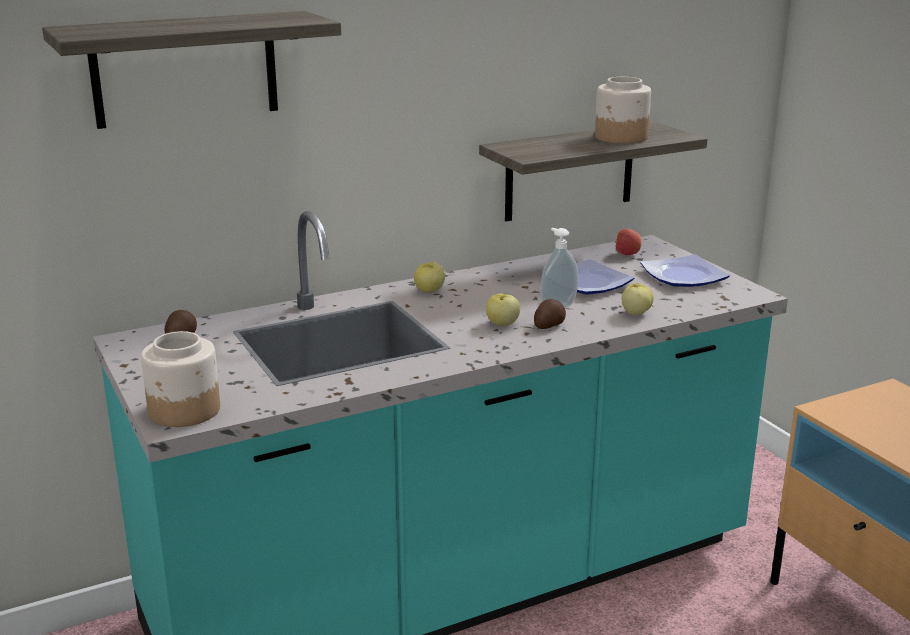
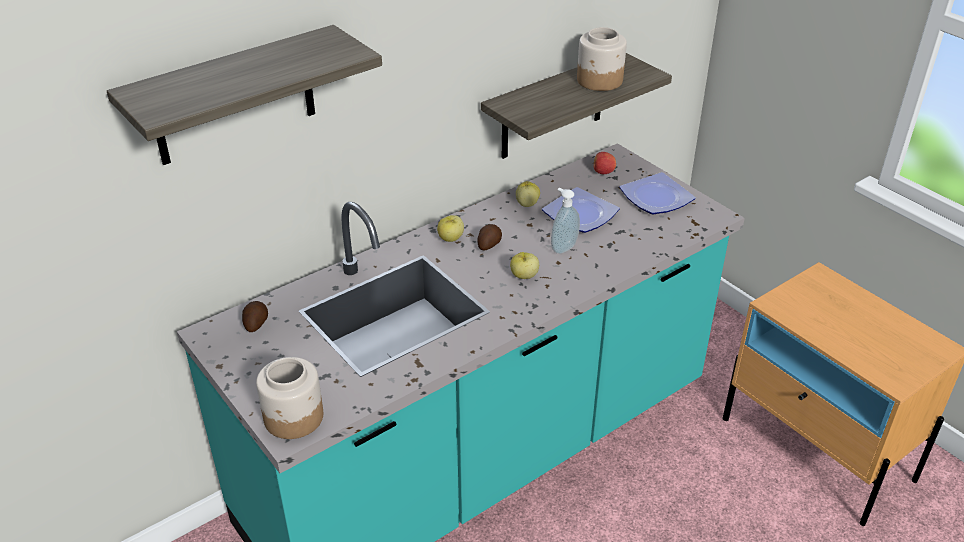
camera: 10 degrees left, 15 degrees up
(548, 325) = (562, 273): potato -> potato (488, 244)
(635, 313) = (628, 250): apple -> apple (527, 204)

